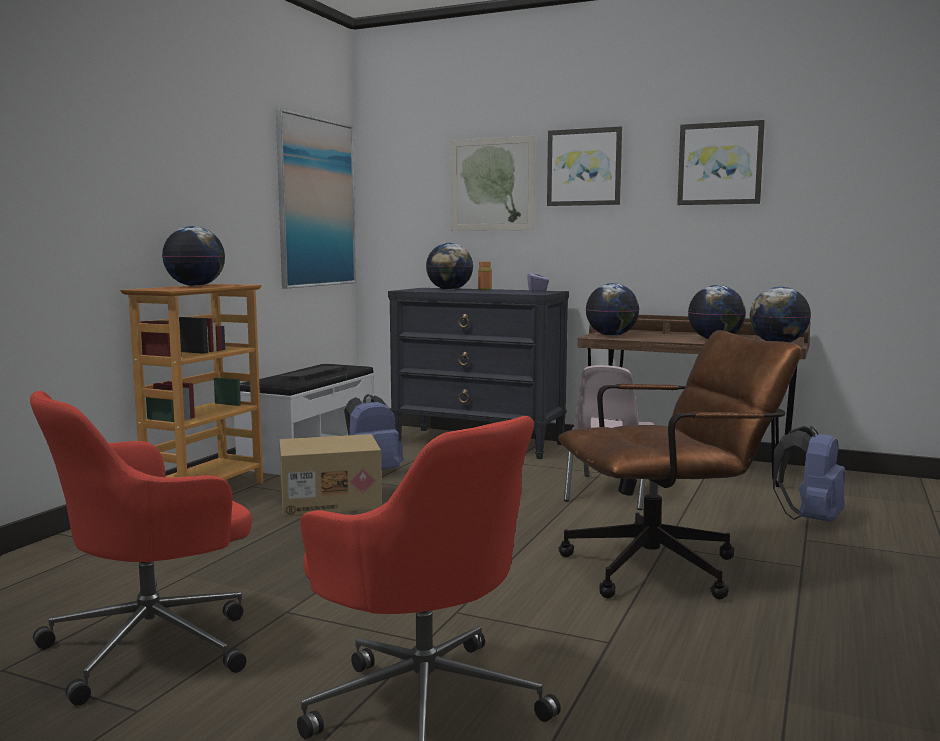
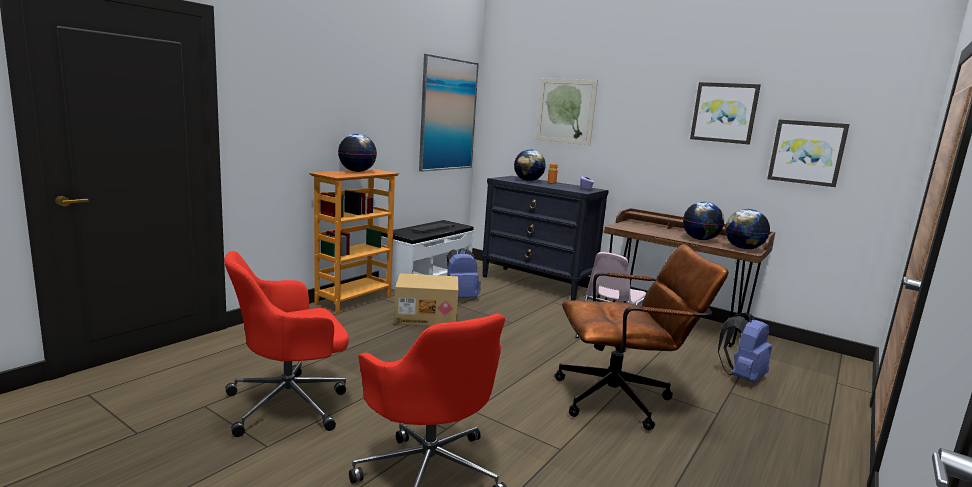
camera: 10 degrees right, 5 degrees up
(584, 167) = (628, 105): picture -> picture (806, 152)
(612, 335) = (629, 227): globe -> none

